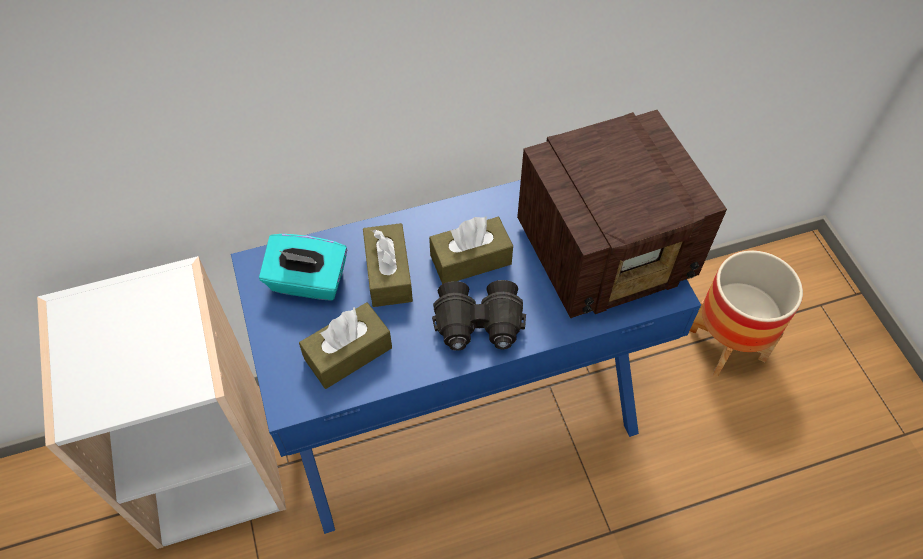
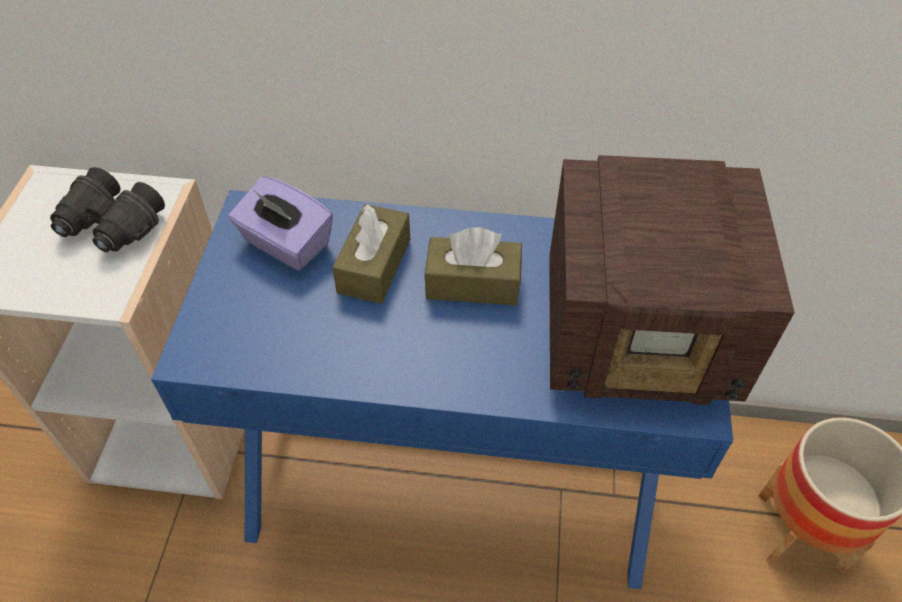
camera: 25 degrees right, 5 degrees down
(308, 282) = (286, 244): turquoise tissue box -> purple tissue box
(348, 353) = (281, 331): brown tissue box -> none
(479, 325) = (441, 358): black binoculars -> black binoculars (111, 226)

